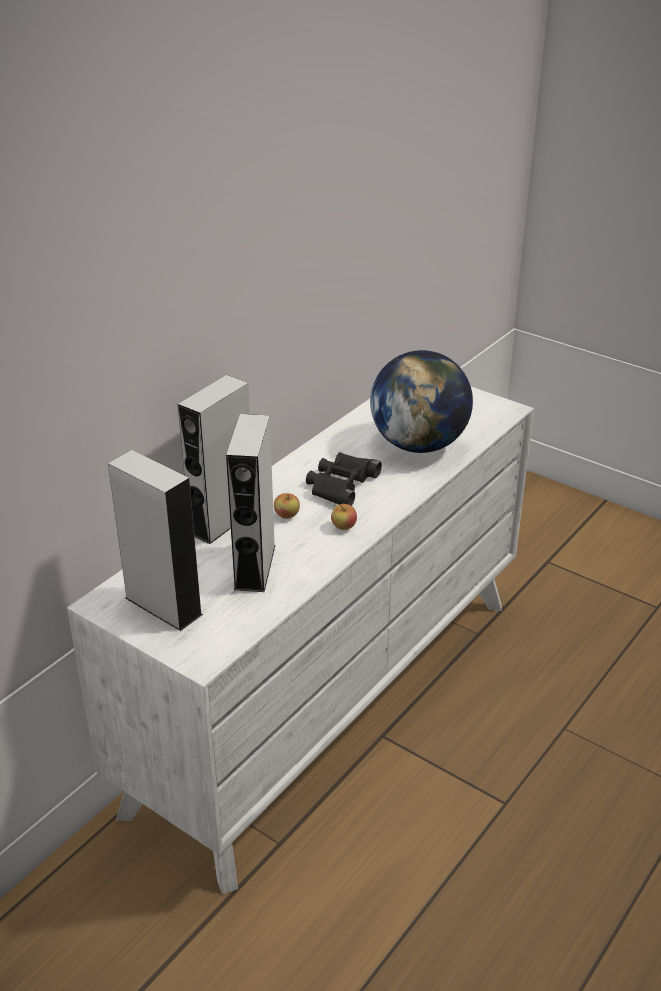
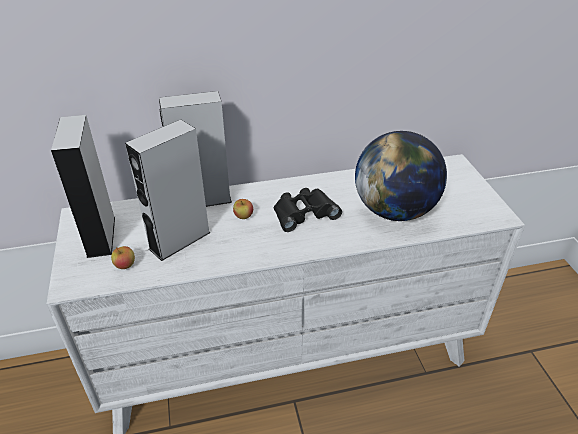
camera: 40 degrees right, 5 degrees up
(344, 527) = (267, 244): apple -> apple (125, 265)

